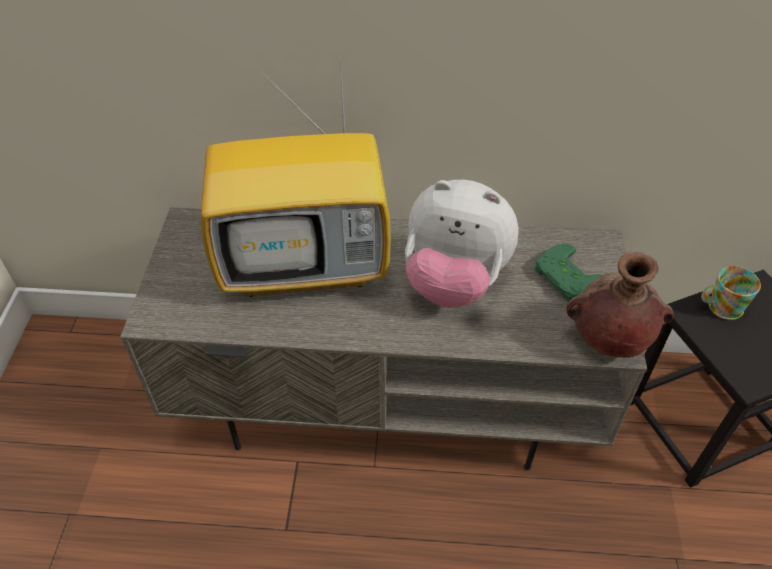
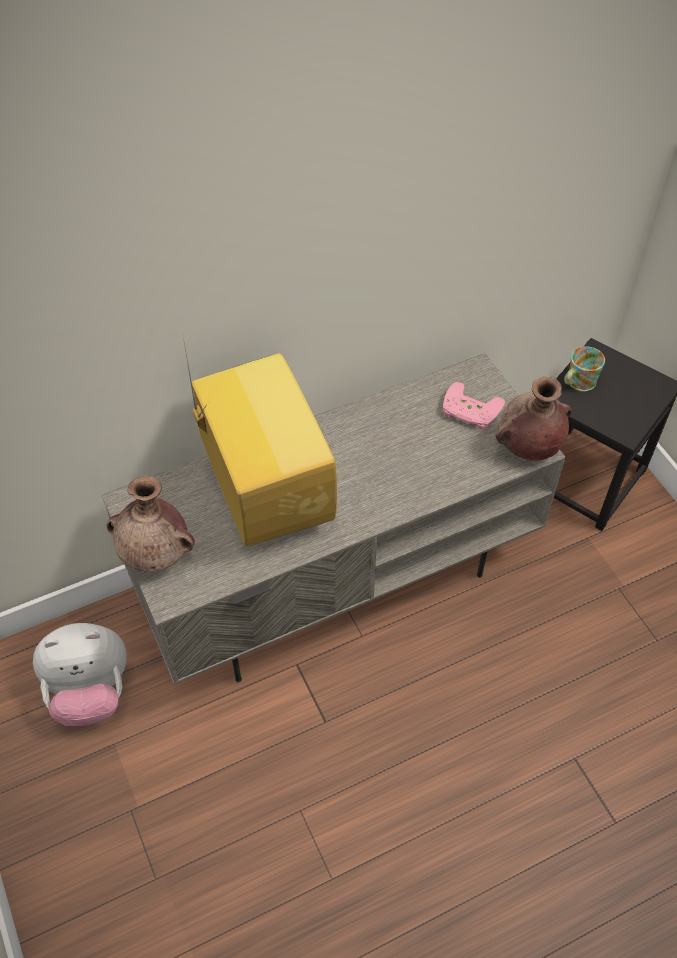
camera: 30 degrees left, 5 degrees up
(171, 277) = (157, 555): none -> brown vase
(307, 264) = (264, 490): television -> television turned 75 degrees counterclockwise
(454, 281) = (389, 452): plush toy -> plush toy (90, 692)
(565, 278) = (469, 412): green game controller -> pink game controller

